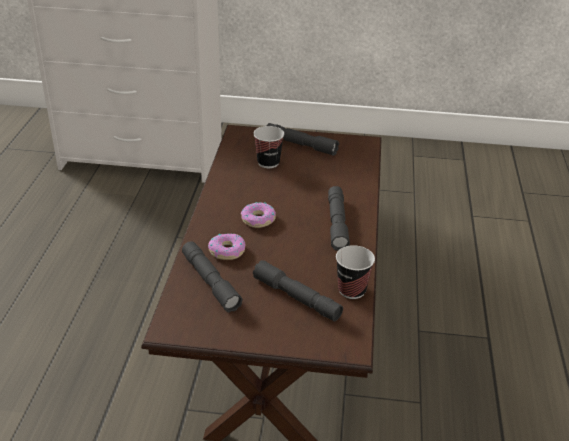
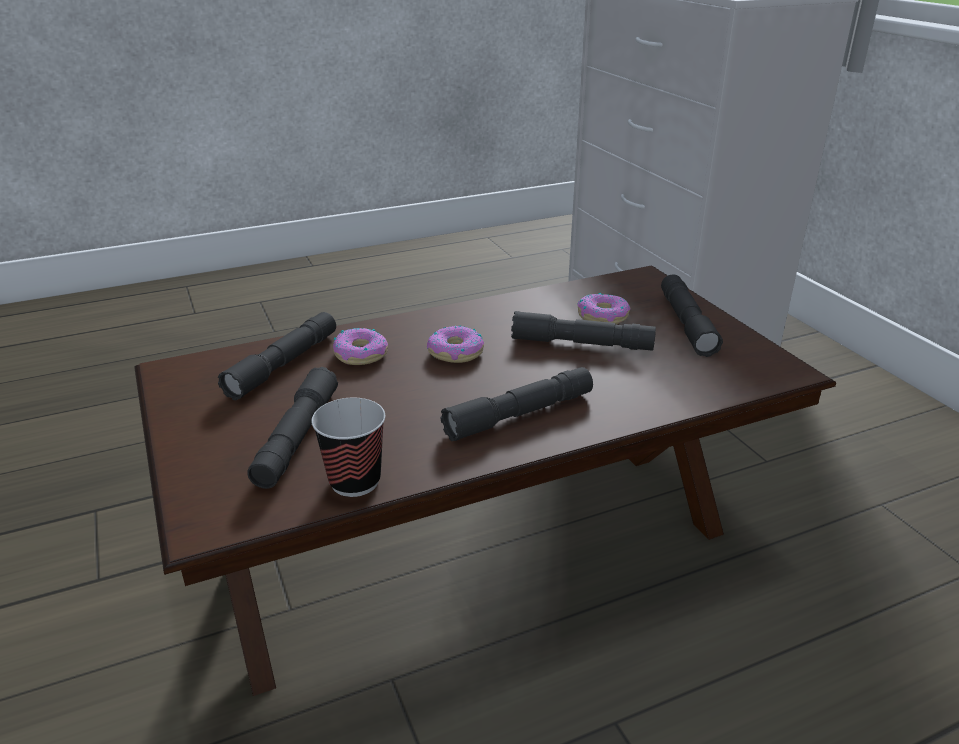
camera: 60 degrees right, 5 degrees down
(268, 163) = (602, 316): cup -> donut
(289, 180) = (582, 344): none -> grey flashlight

